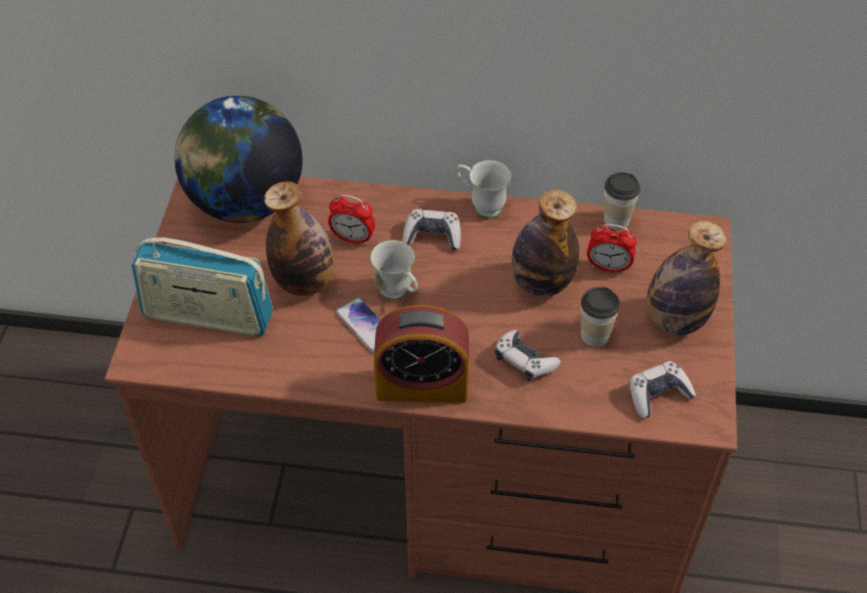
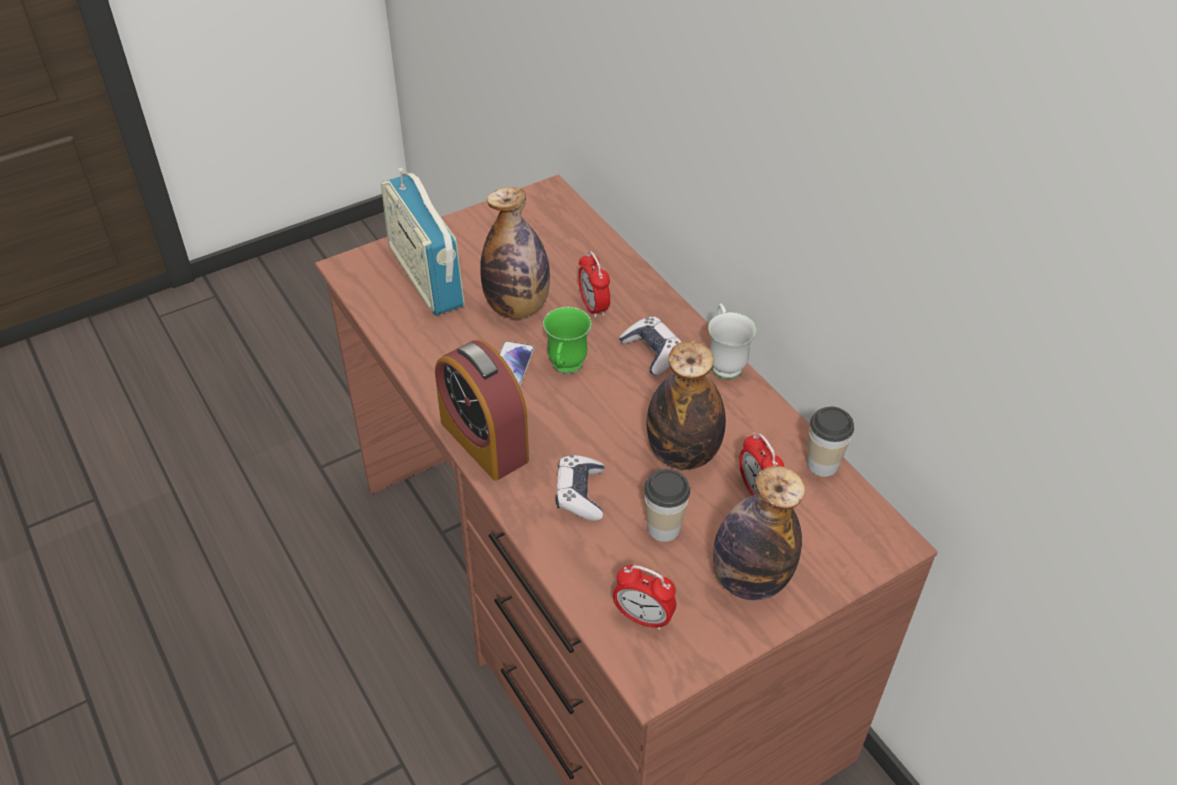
camera: 50 degrees right, 5 degrees down
(245, 202) = (559, 227): globe -> none
(398, 294) = (565, 369): white mug -> green mug
(658, 395) = (643, 617): game controller -> alarm clock

